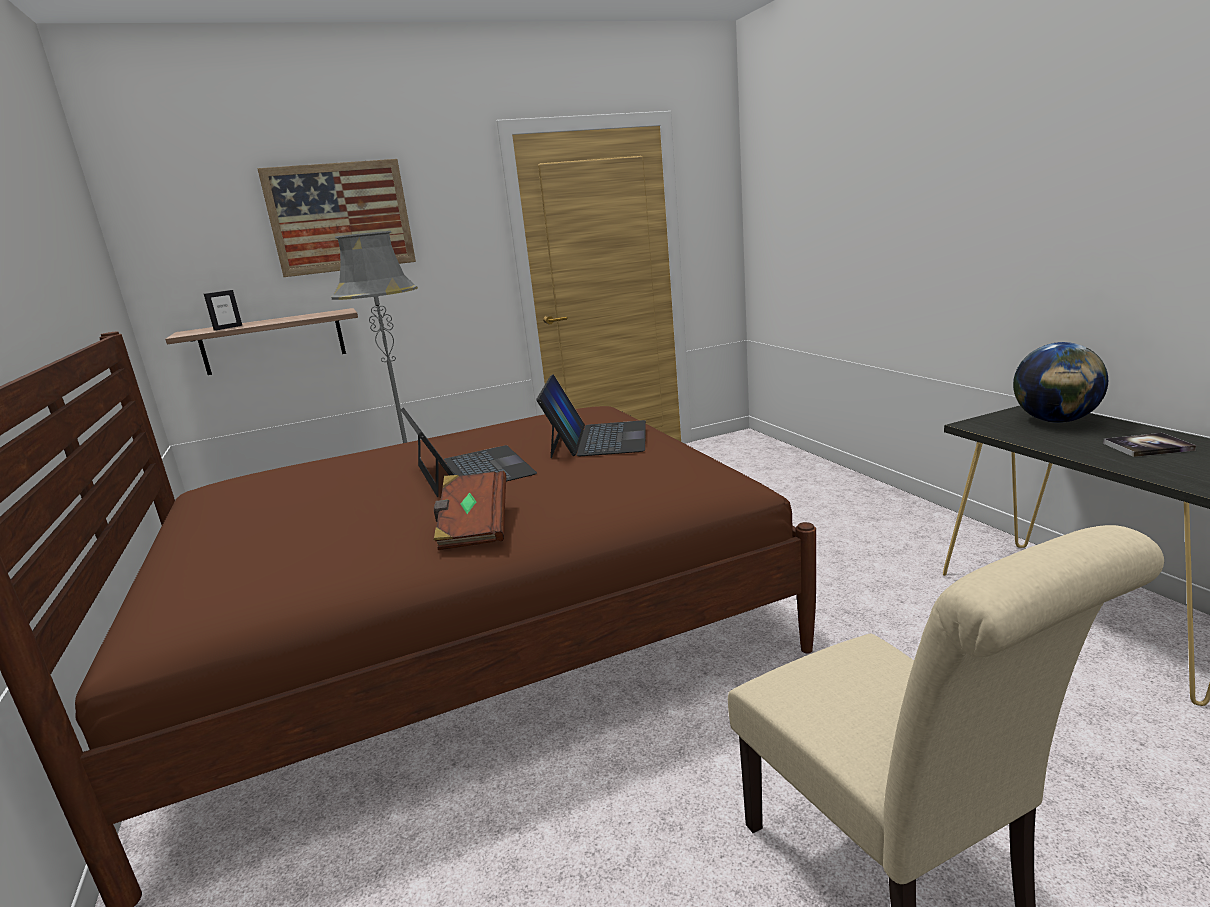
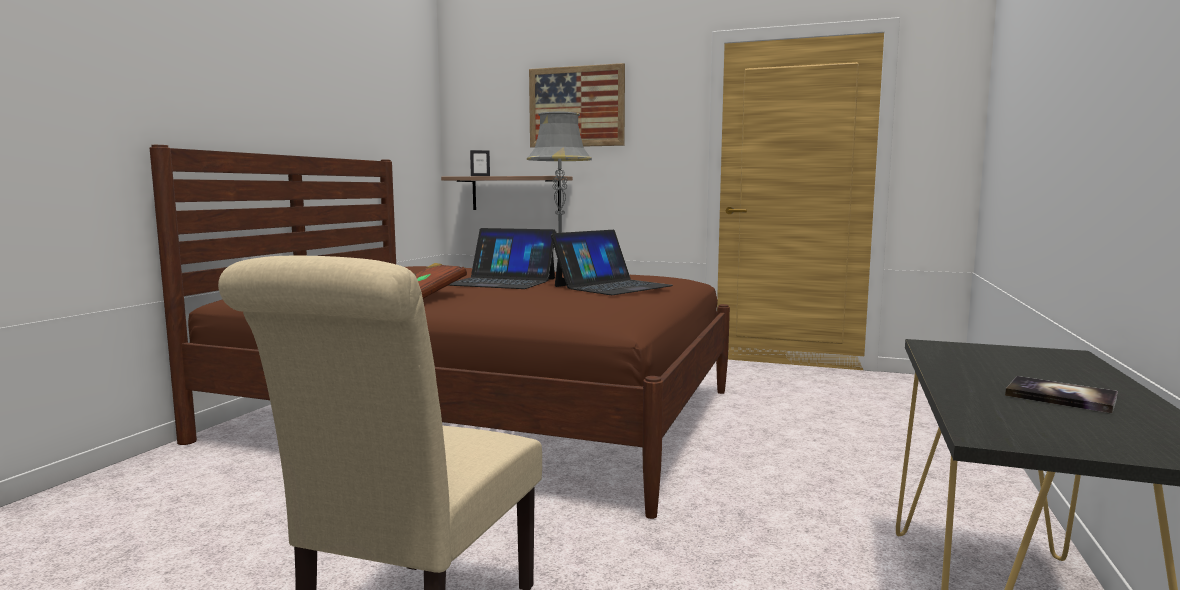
camera: 40 degrees right, 10 degrees down
(472, 470) = (502, 282): laptop -> laptop turned 90 degrees clockwise
(1055, 421) = (1038, 362): globe -> none

